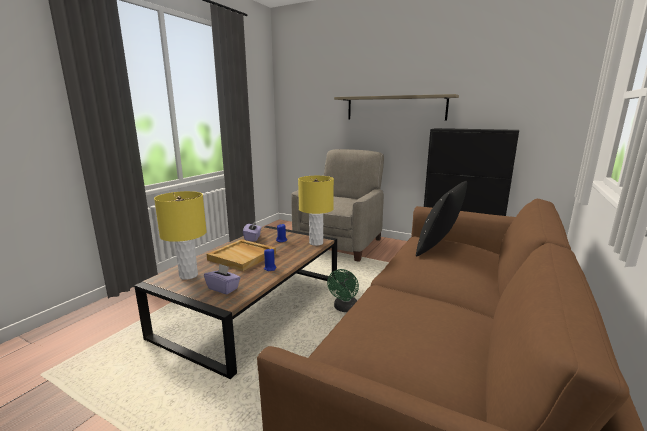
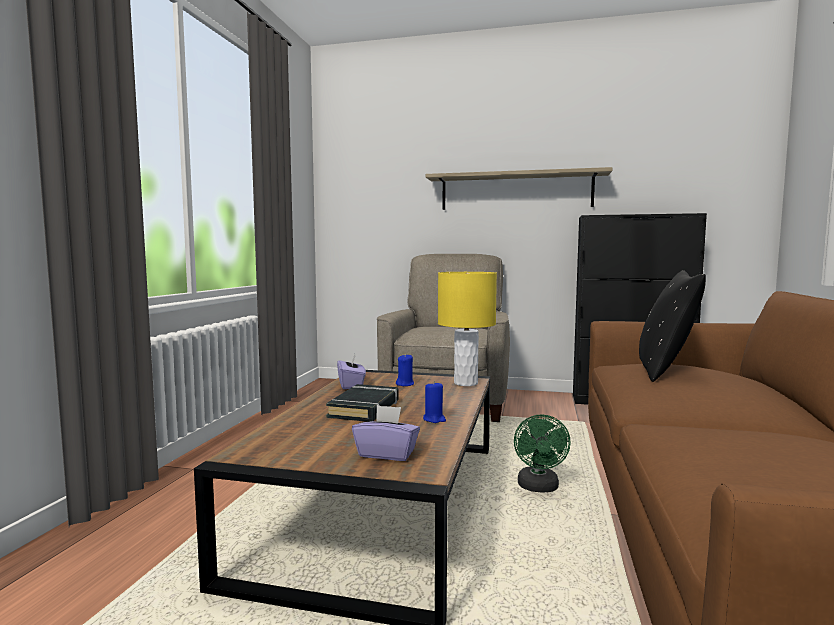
camera: 15 degrees left, 10 degrees down
(188, 275) = (294, 442): yellow table lamp -> none
(243, 256) = (365, 408): beige tray -> black book

